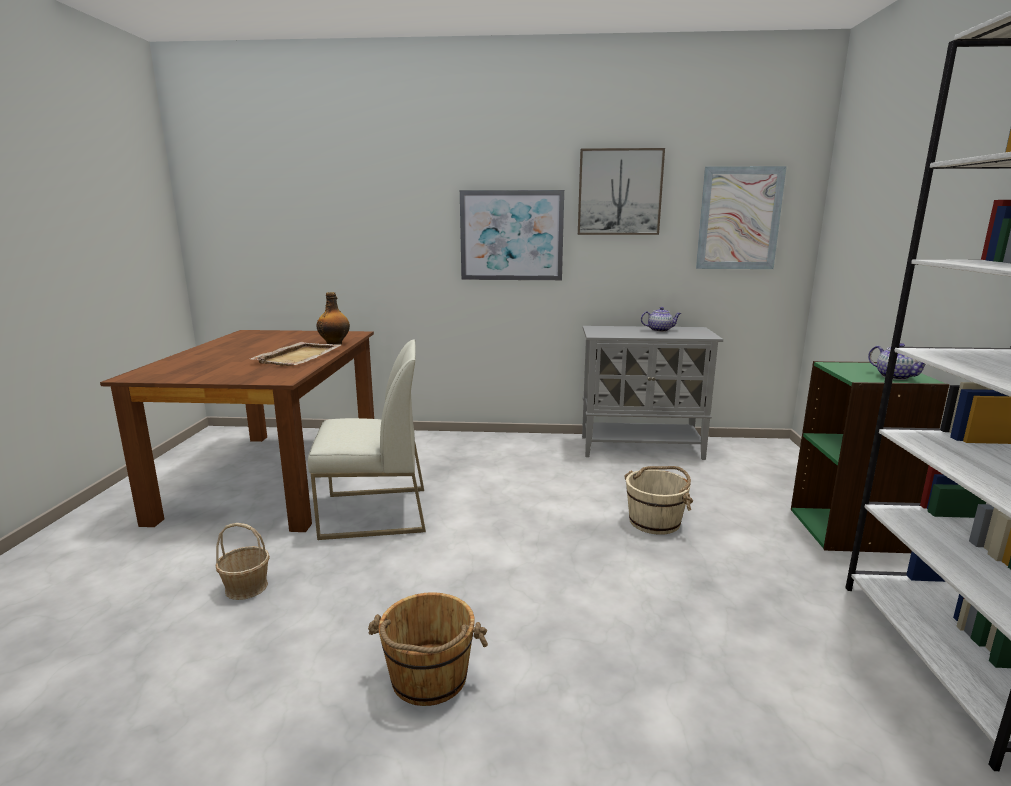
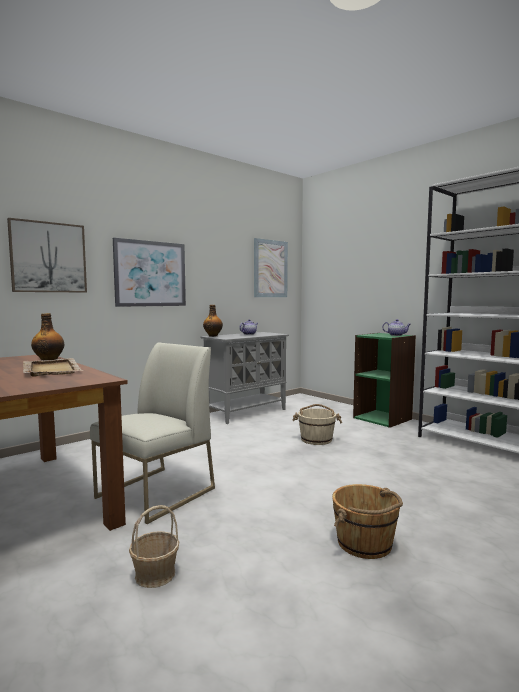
camera: 45 degrees left, 10 degrees down
(598, 327) = (213, 336): none -> bottle
(619, 192) = (214, 249): picture -> picture (48, 257)

